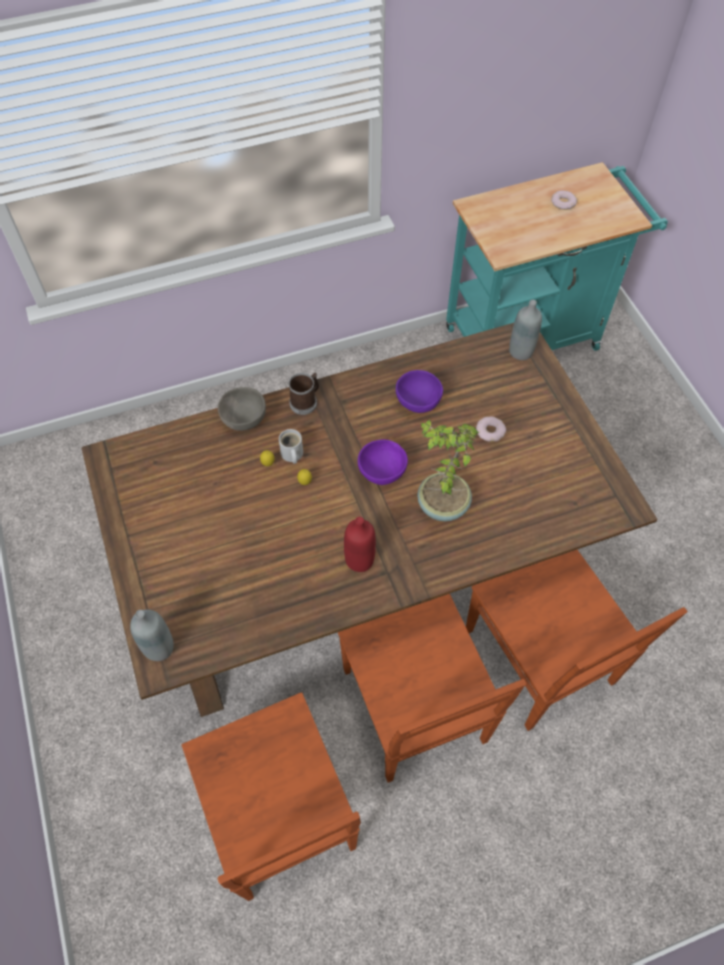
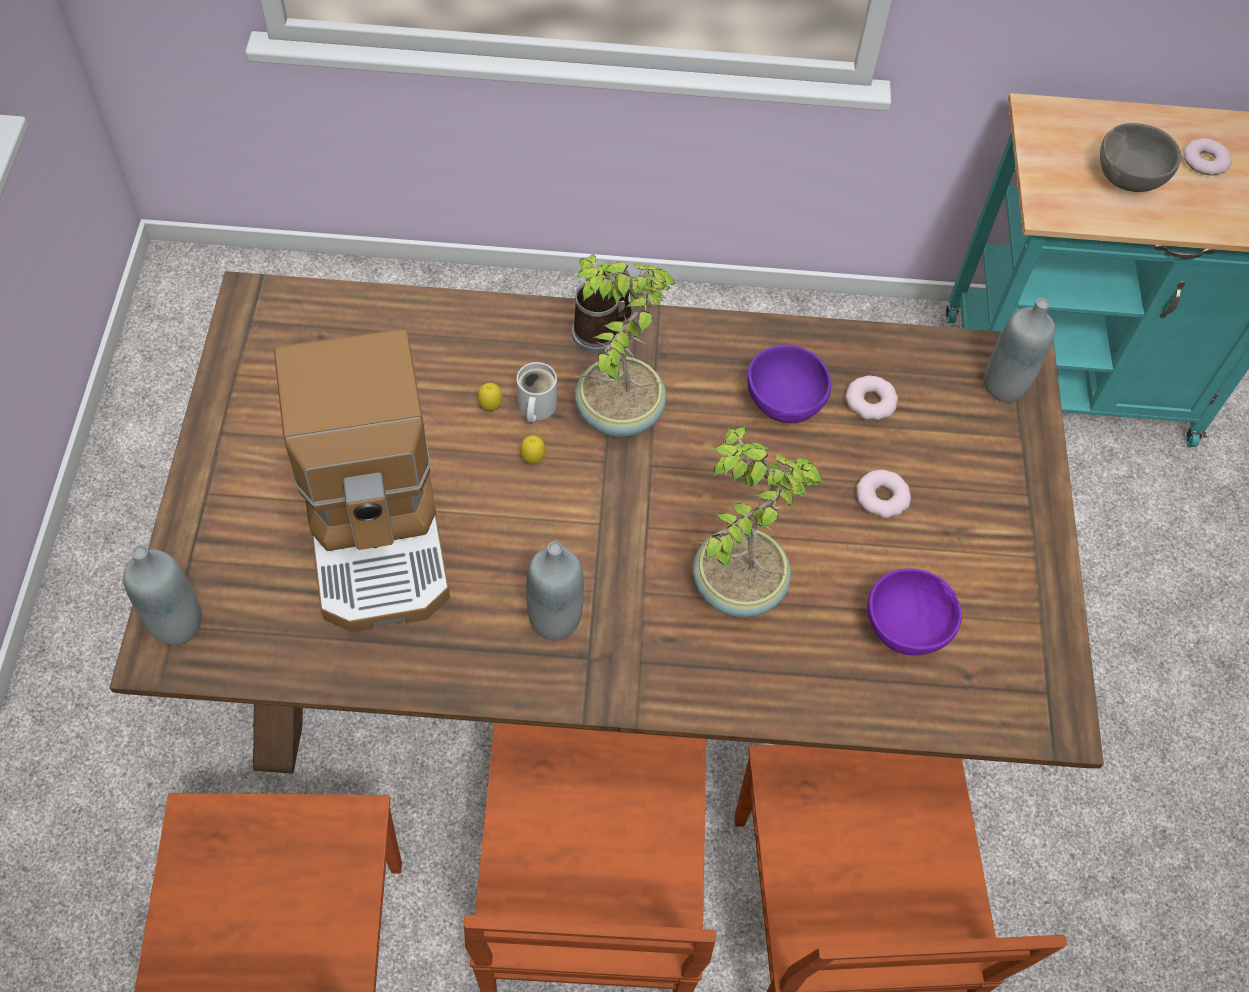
camera: 20 degrees right, 0 degrees up
(242, 551) = (379, 528): none -> coffee machine
(243, 419) = (489, 323): grey bowl -> grey bowl (1127, 178)
(336, 441) = (616, 413): none -> potted plant
(359, 560) = (555, 619): red bottle -> grey bottle
(383, 473) = (666, 494): purple bowl -> purple bowl (906, 630)
(460, 385) = (870, 402): none -> donut

